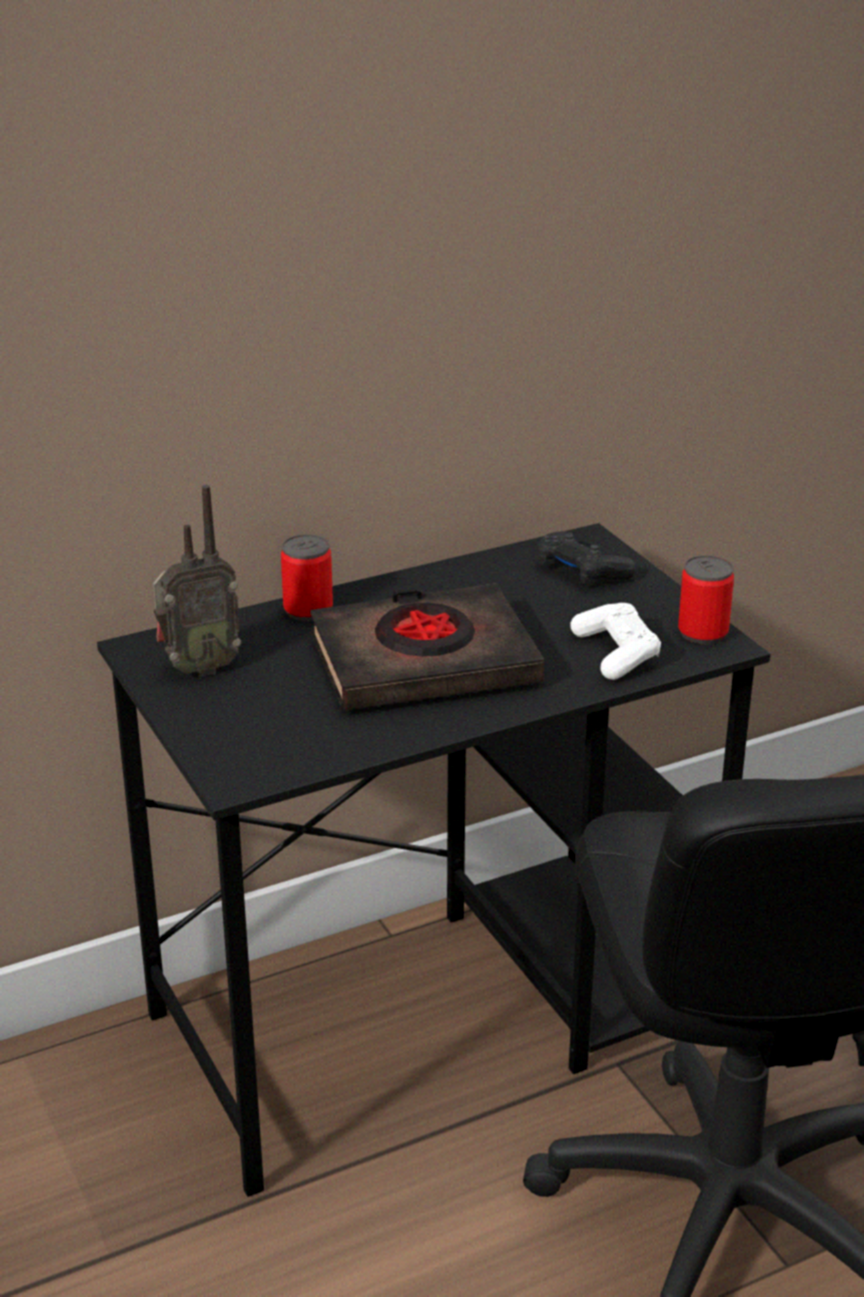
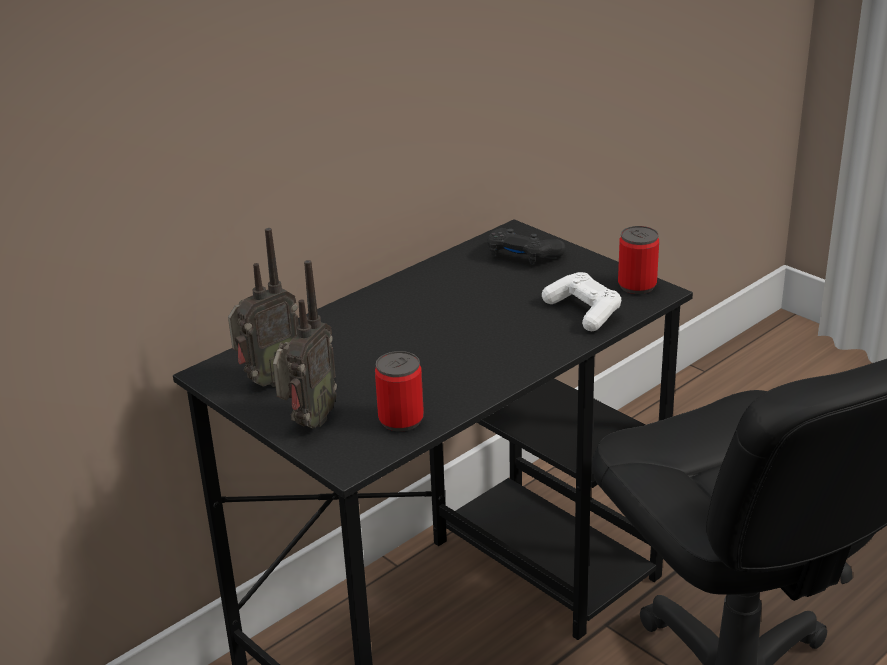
camera: 15 degrees left, 0 degrees up
(216, 725) = (308, 422): none -> radio
(308, 610) = (331, 320): can -> can (401, 420)
(424, 662) = (444, 343): black book -> none

